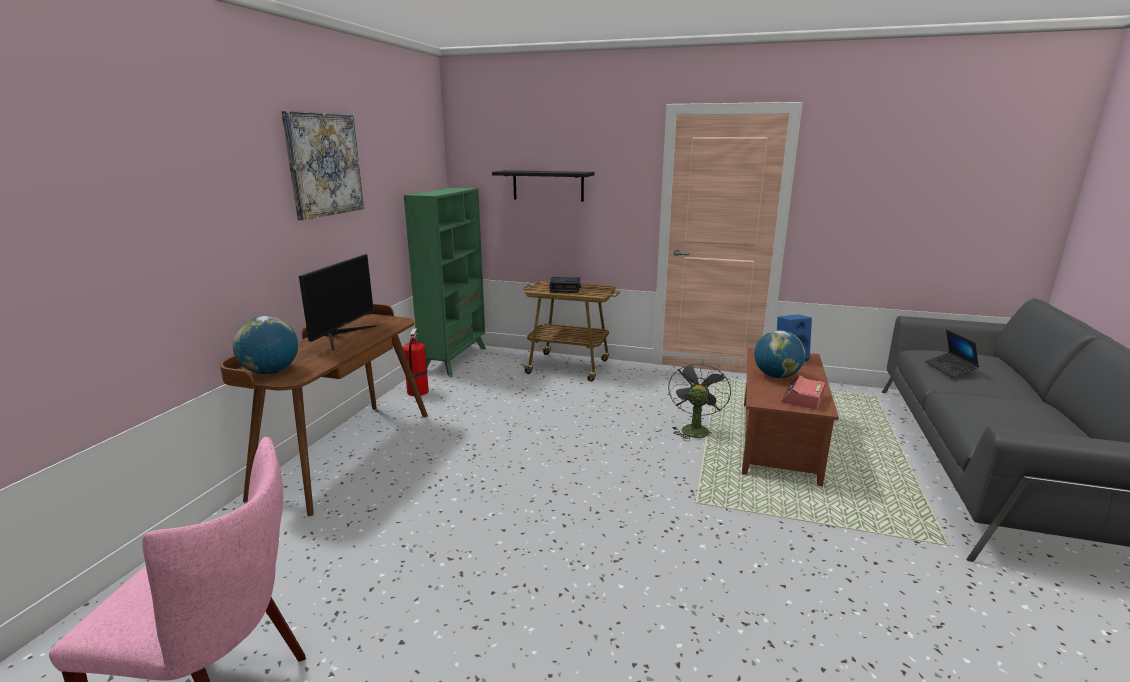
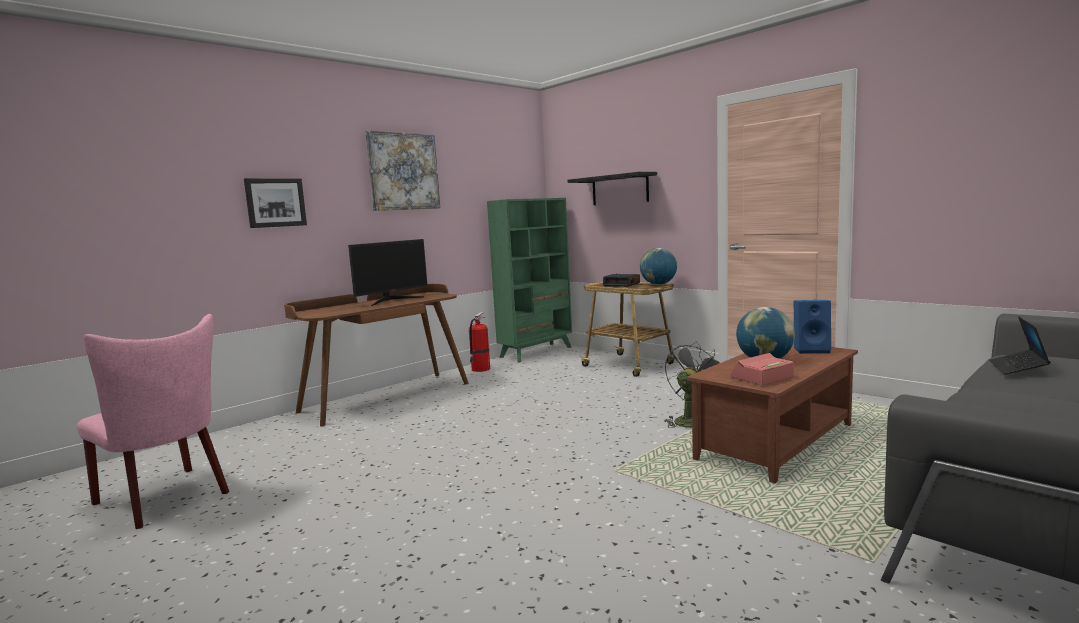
camera: 30 degrees right, 10 degrees down
(185, 222) = (275, 202): none -> picture
(270, 372) = (315, 312): globe -> globe (658, 284)

